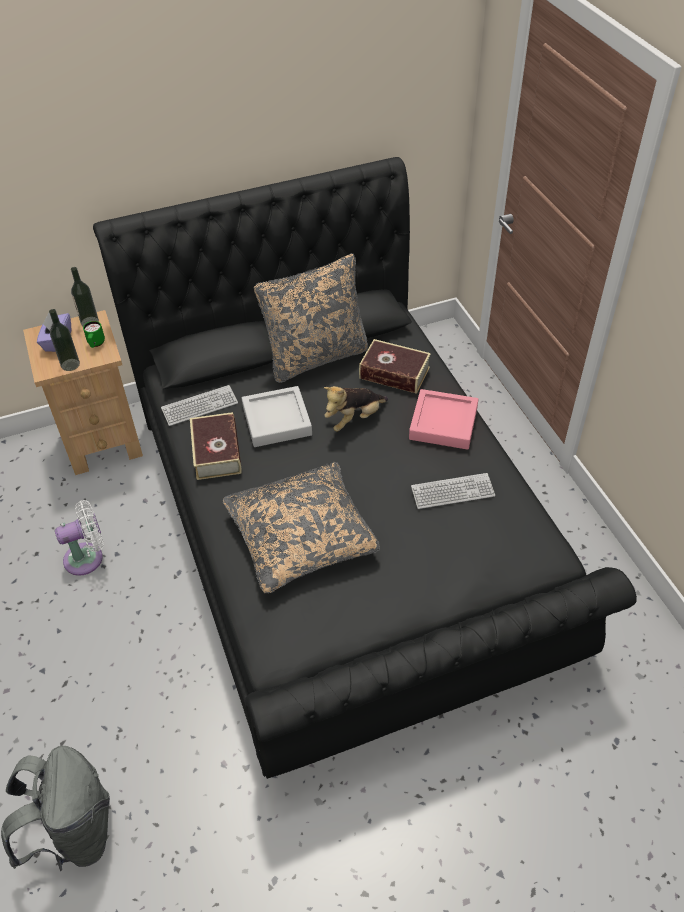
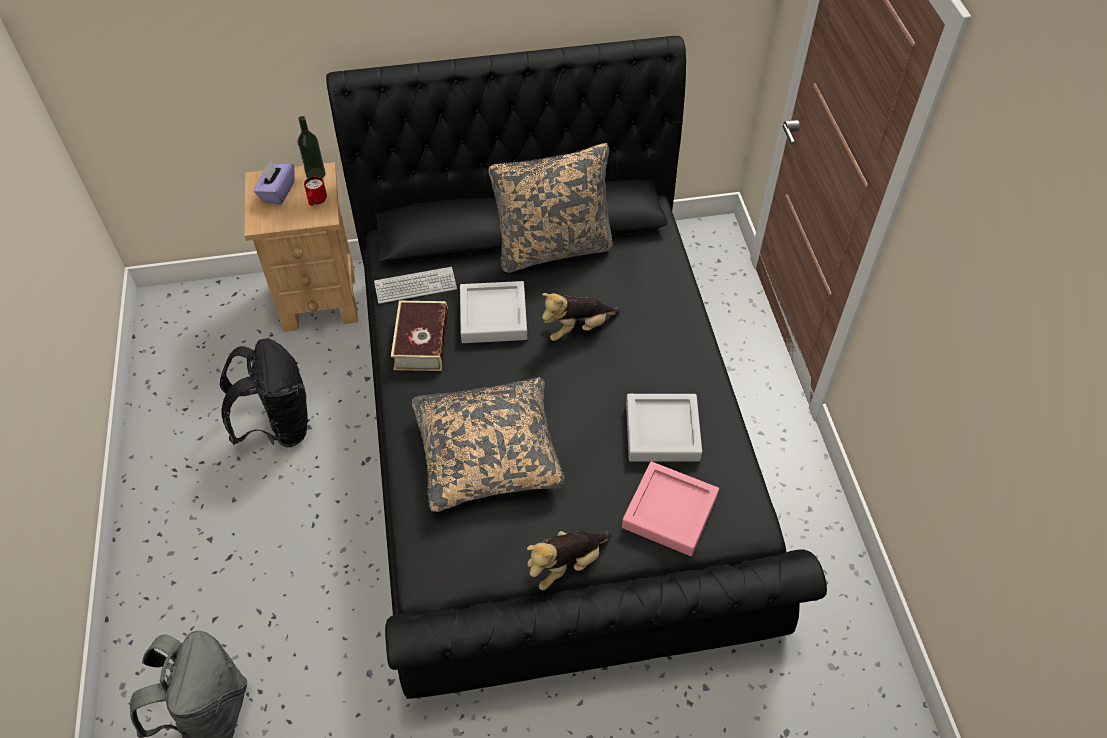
camera: 10 degrees right, 5 degrees up
(70, 364) = (285, 221): bottle -> none
(88, 557) = (278, 426): white fan -> black backpack
(96, 344) = (316, 201): green mug -> red mug
(394, 373) = (634, 281): book -> none
(398, 619) = (566, 564): none -> plush toy
(443, 423) = (673, 350): pink tray -> pink tray (669, 512)
(452, 492) = (662, 432): keyboard -> grey tray

